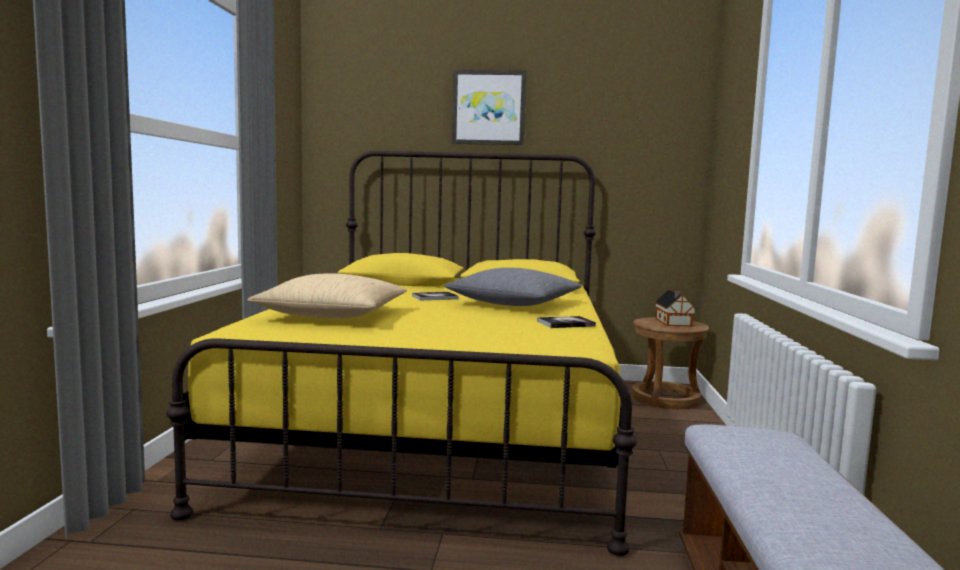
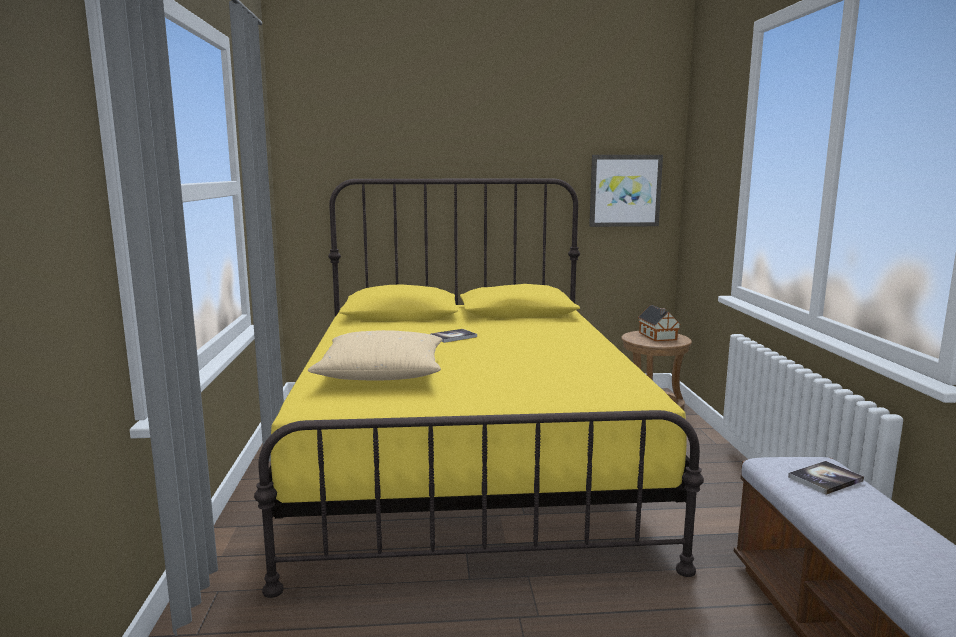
camera: 10 degrees left, 5 degrees up
(489, 107) = (470, 131): picture -> picture (625, 190)
(514, 304) = (534, 339): grey pillow -> none
(565, 323) = (603, 364): book -> book (825, 479)

